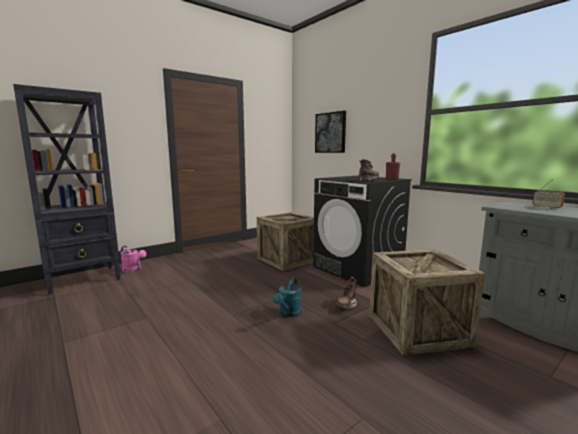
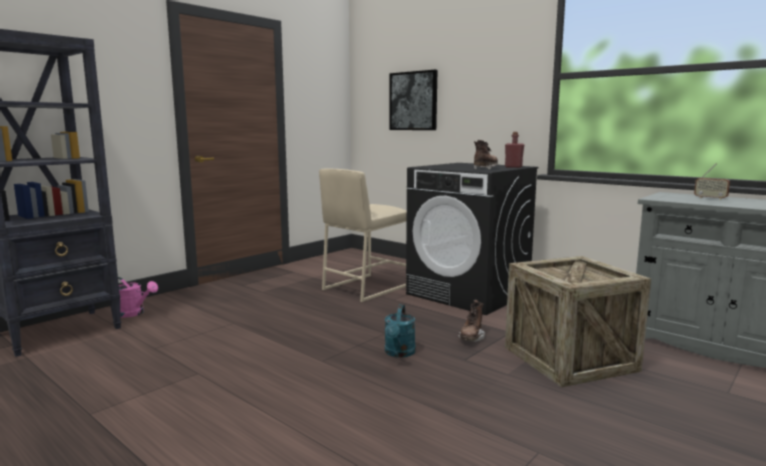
camera: 10 degrees left, 0 degrees up
(287, 260) = (364, 287): crate -> beige stool

